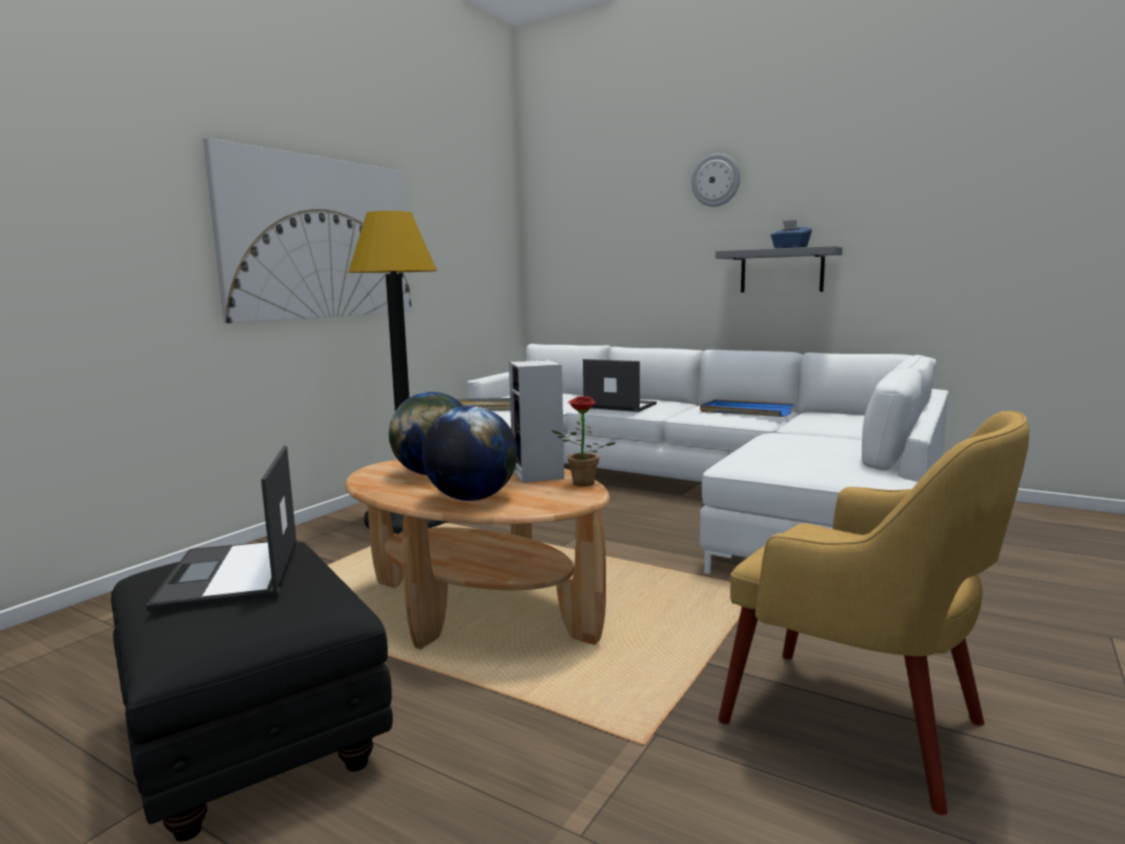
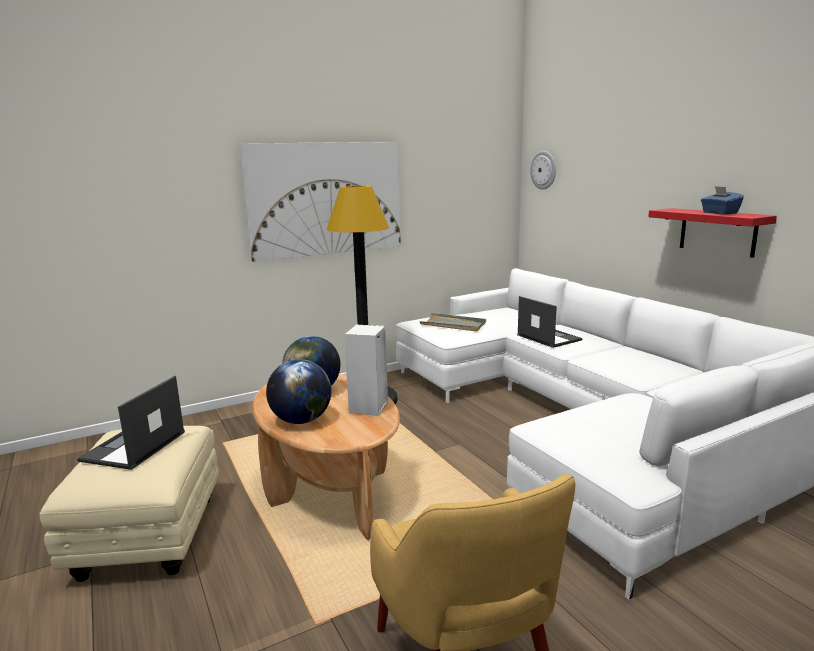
camera: 30 degrees right, 5 degrees up
(253, 740) = (150, 536): black ottoman -> beige ottoman
(580, 484) = (379, 424): potted plant -> none
(716, 180) = (667, 140): wall clock -> wall clock (544, 170)
(745, 412) = (645, 364): blue tray -> none
(781, 270) = (717, 232): grey shelf -> red shelf

